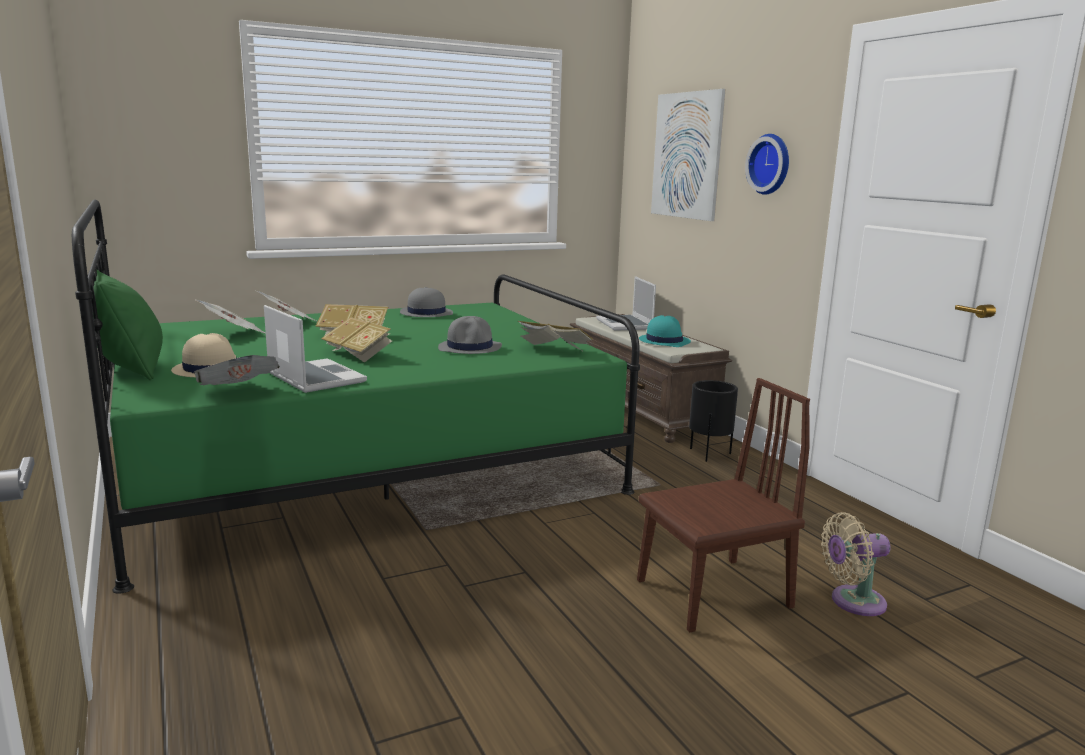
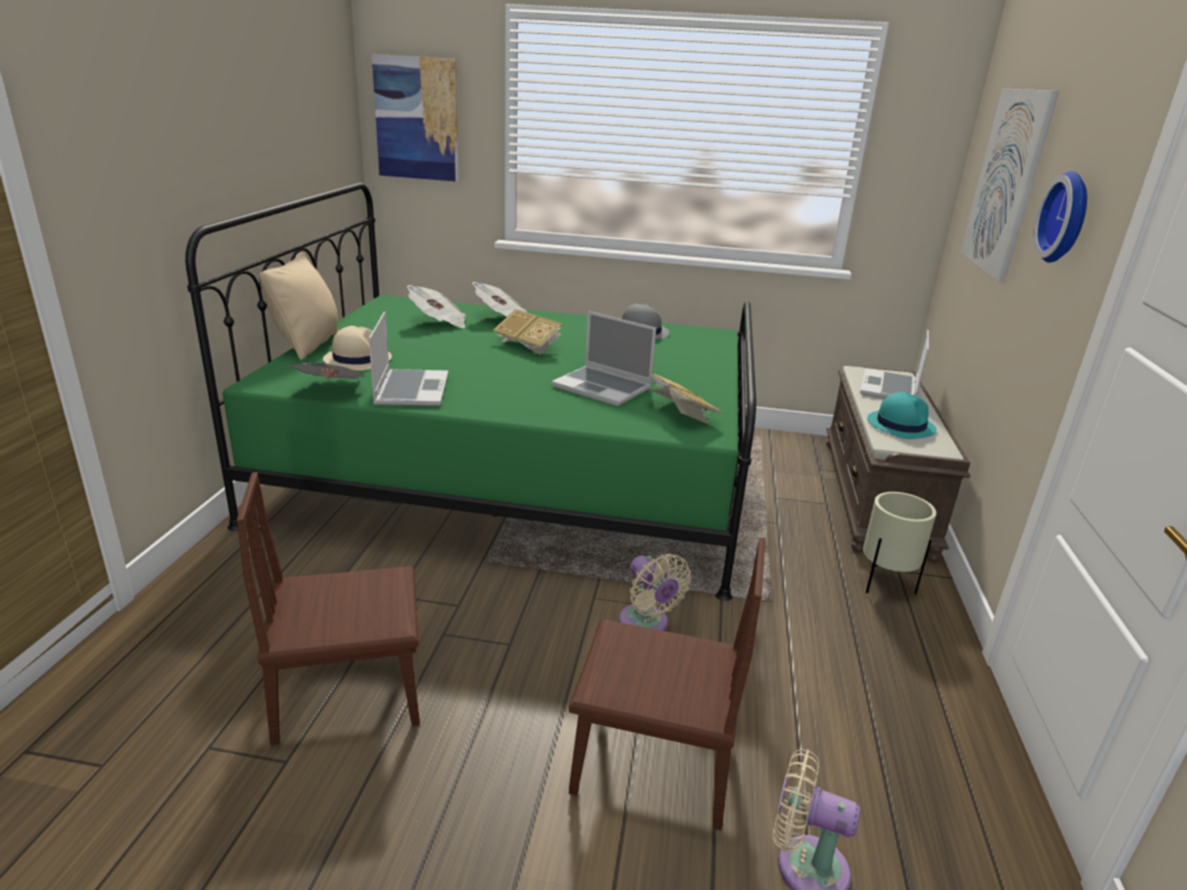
camera: 35 degrees right, 10 degrees up
(129, 369) = (308, 344): green pillow -> beige pillow
(144, 131) = (417, 119): none -> picture
(358, 354) = (491, 371): book -> none
(445, 652) = (349, 693): none -> brown chair
(470, 348) = (603, 388): grey hat -> laptop
(602, 525) = (646, 625): none -> beige fan
(709, 455) = (884, 585): black planter -> beige planter

